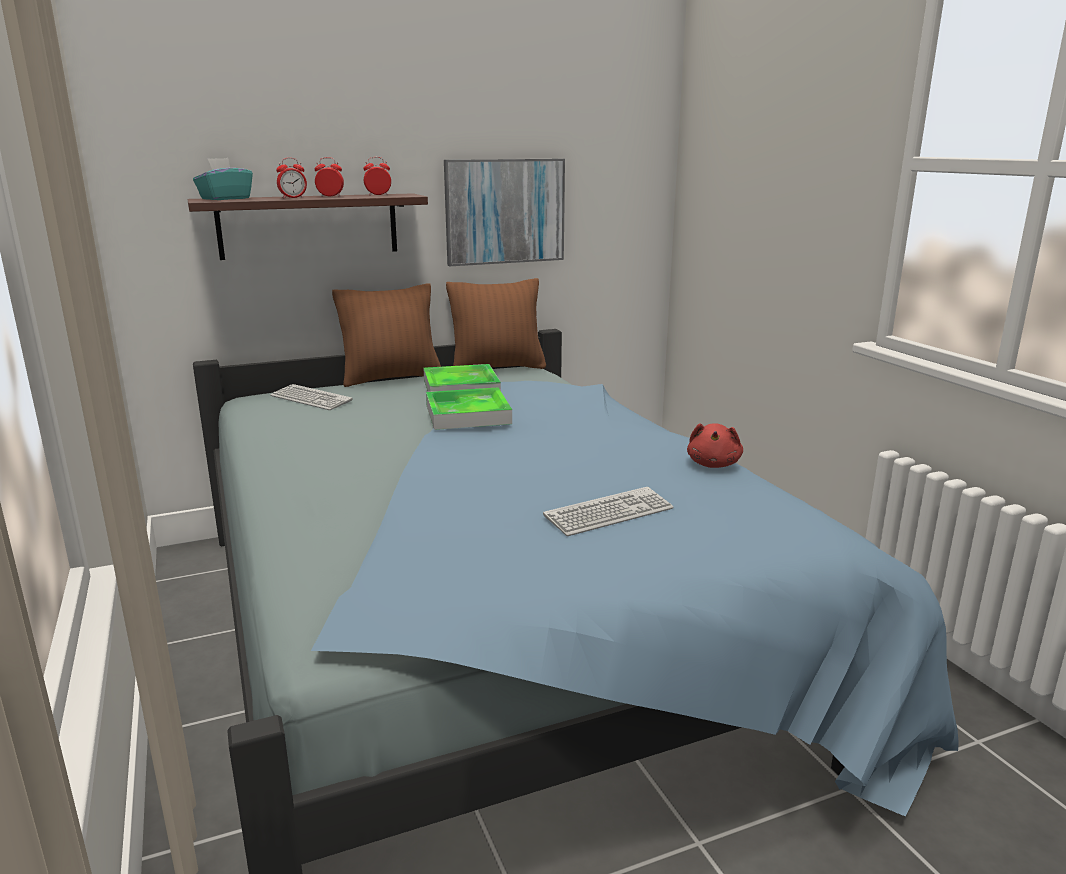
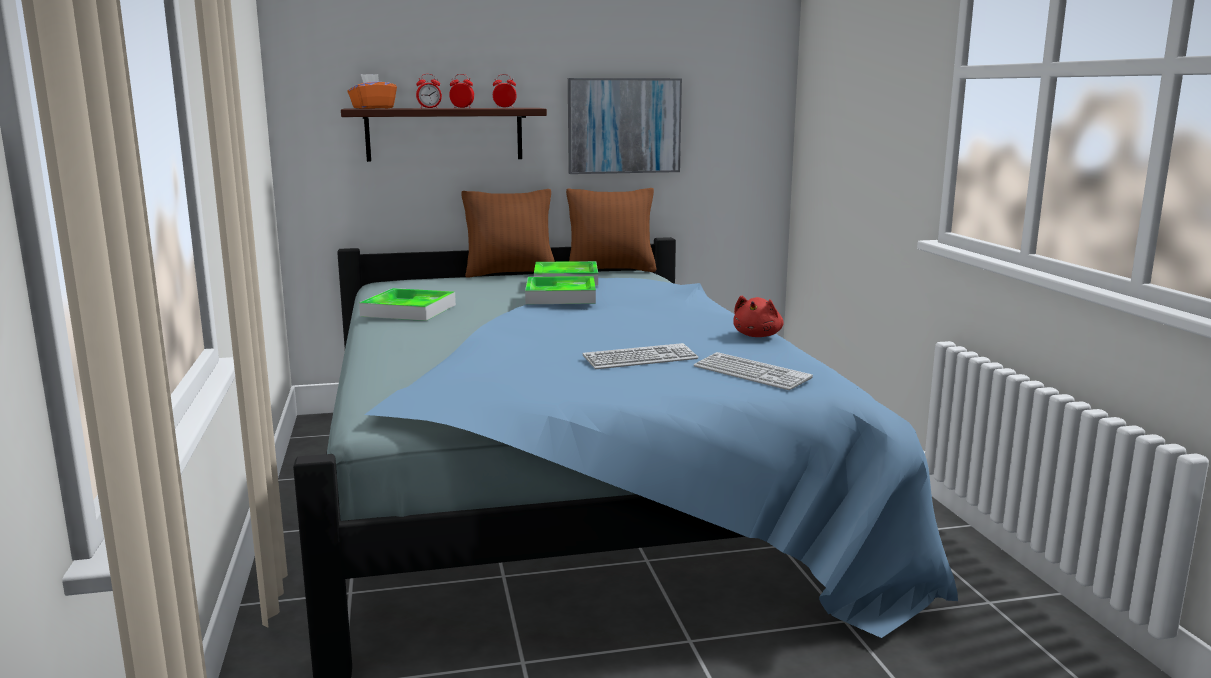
camera: 10 degrees right, 5 degrees down
(225, 199) = (373, 108): turquoise tissue box -> orange tissue box
(298, 444) = (409, 310): none -> tray
(311, 399) = (433, 283): keyboard -> keyboard (751, 373)

